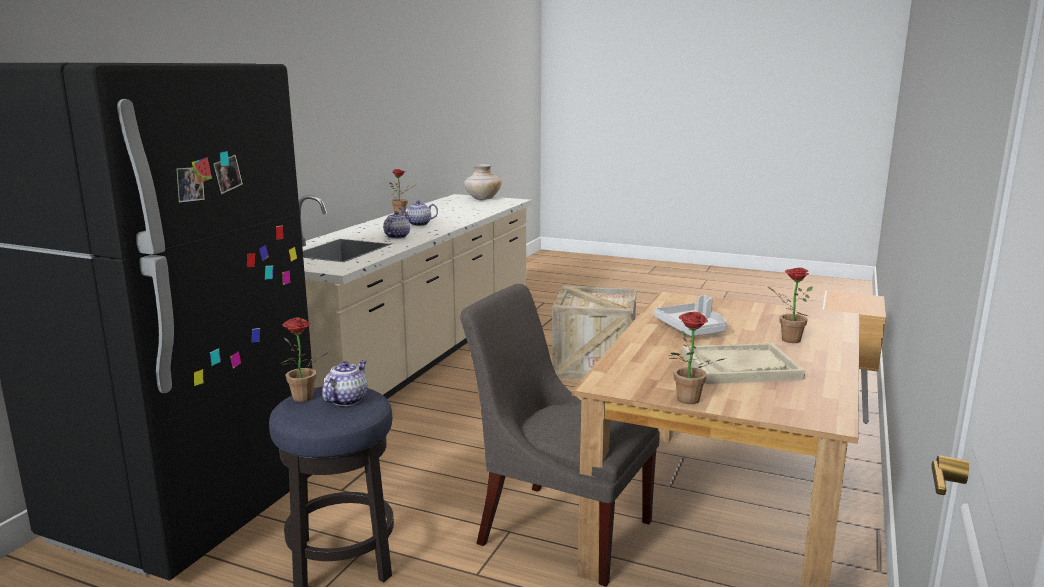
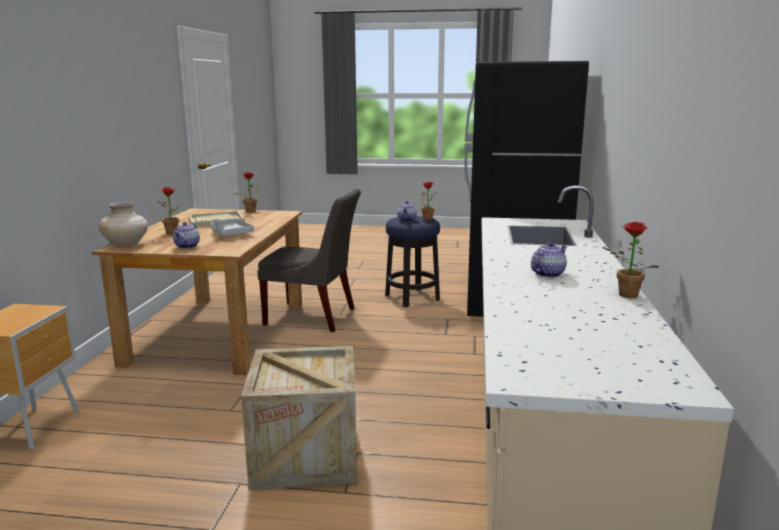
camera: 165 degrees right, 0 degrees up
(397, 236) = (526, 252): teapot -> teapot (187, 246)
(482, 199) = (602, 377): beige vase -> beige vase (126, 244)

